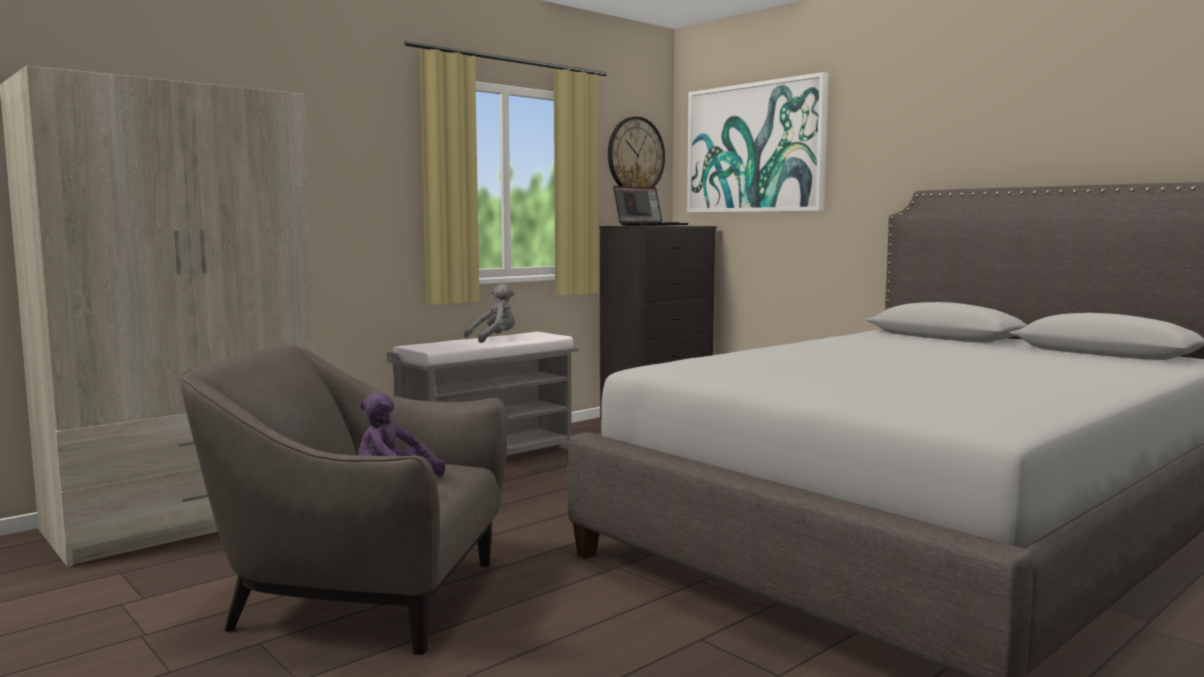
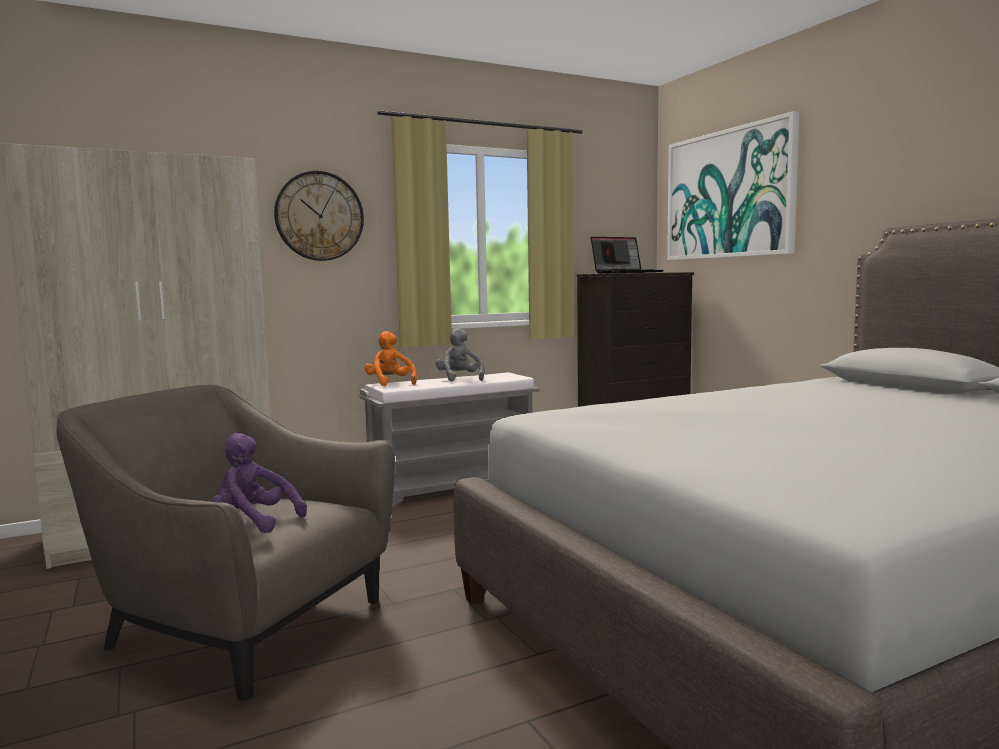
camera: 15 degrees right, 0 degrees up
(422, 345) = (390, 383): none -> orange plush toy
(494, 339) = (459, 379): grey plush toy -> grey plush toy turned 90 degrees counterclockwise
(635, 155) = (616, 208): wall clock -> wall clock (319, 216)

